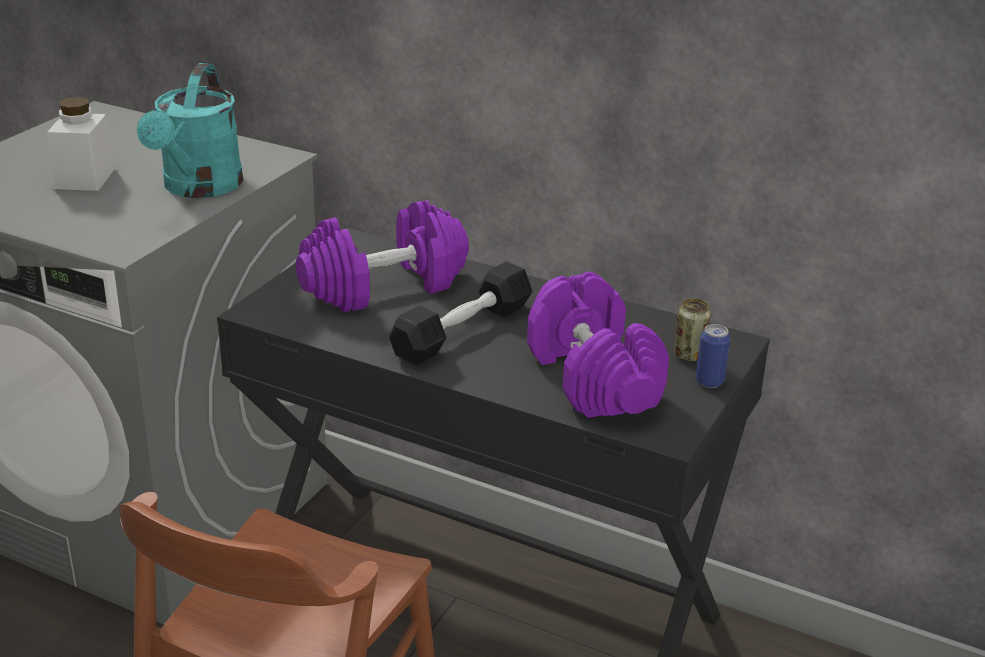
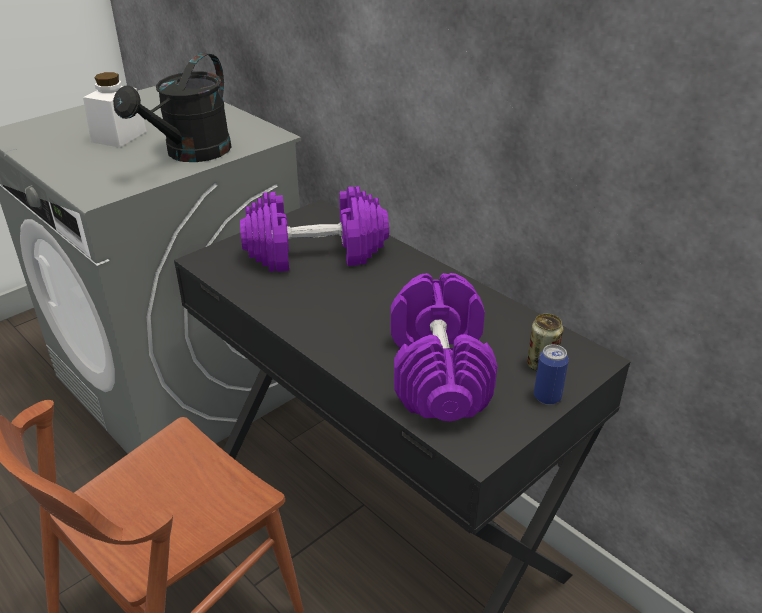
camera: 20 degrees right, 5 degrees up
(198, 188) = (191, 154): turquoise watering can -> black watering can
(462, 331) = (353, 305): black dumbbell -> none

